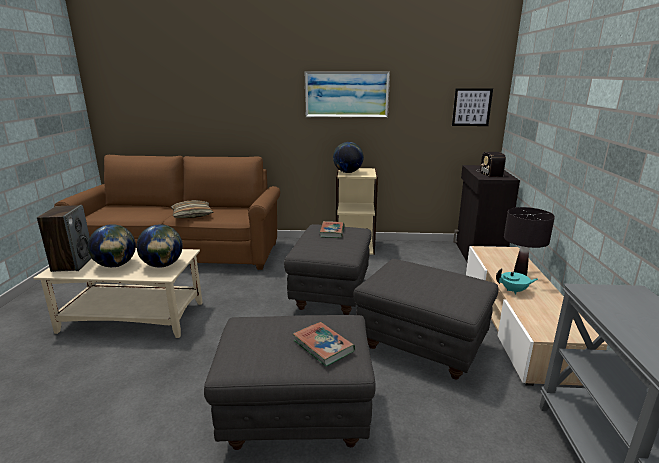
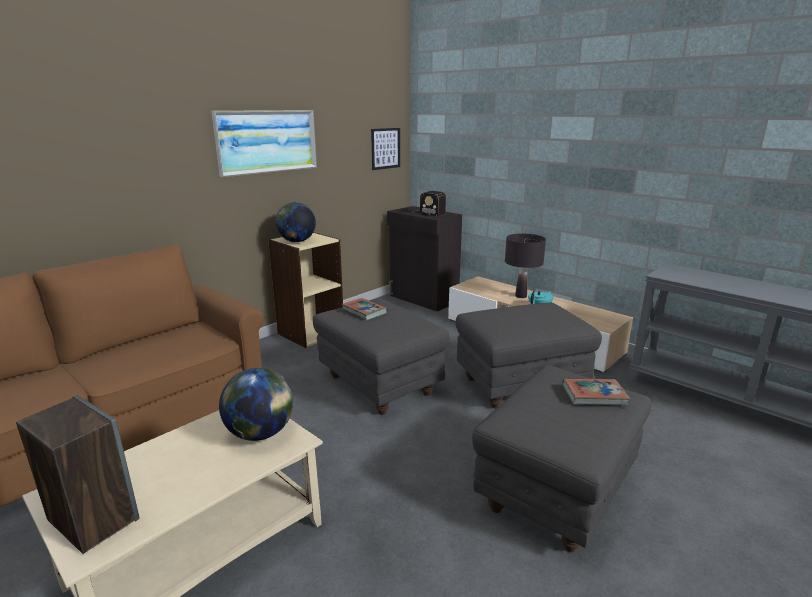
camera: 50 degrees left, 0 degrees up
(116, 265) = (186, 474): globe -> none
(192, 215) = (123, 365): pillow -> none

